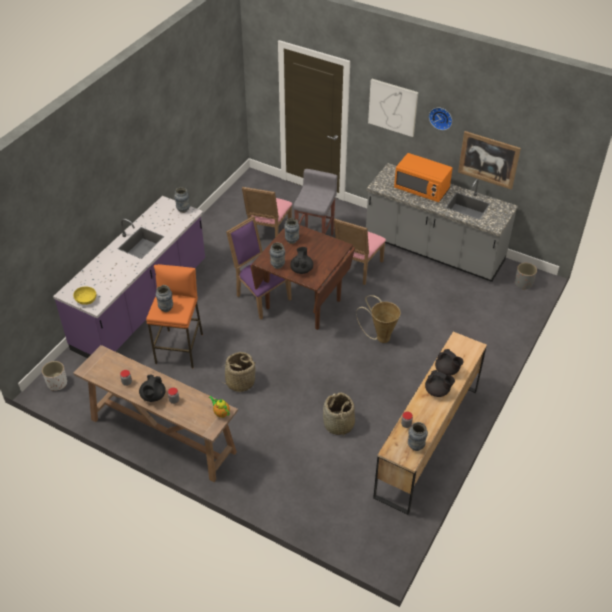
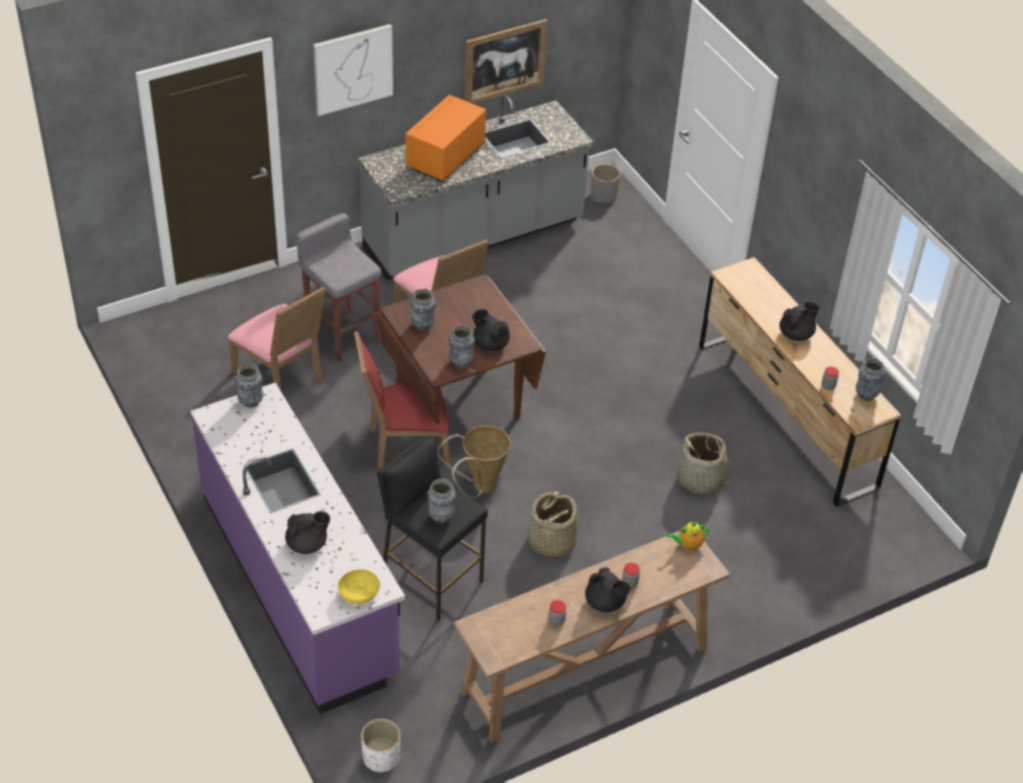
camera: 60 degrees left, 0 degrees up
(180, 348) = (431, 579): orange stool -> black stool
(260, 297) = (404, 445): purple chair -> red chair
(380, 337) = (584, 366): basket -> basket (479, 487)
(422, 189) = (445, 157): orange microwave -> orange microwave turned 150 degrees clockwise
(441, 117) = (429, 41): wall clock -> none
(447, 370) = (770, 309): black teapot -> black teapot (307, 544)

